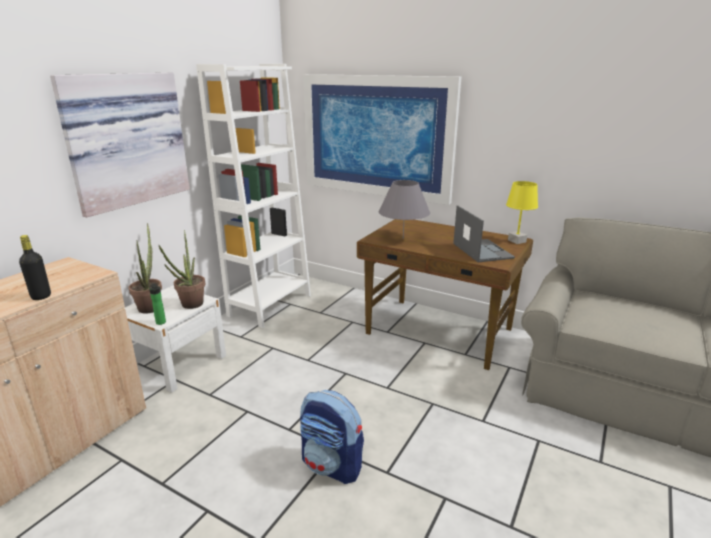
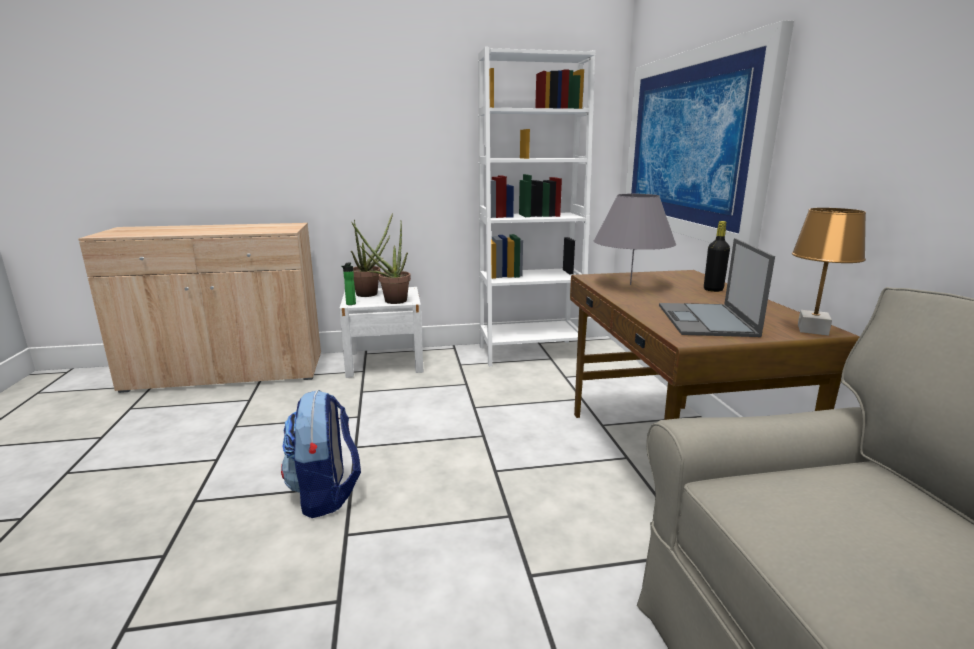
camera: 50 degrees right, 5 degrees down
(41, 296) = (230, 232): black bottle -> black bottle (713, 289)
(125, 140) = (384, 127): picture -> none
(481, 250) = (706, 320): laptop -> laptop turned 150 degrees clockwise
(517, 241) = (813, 330): yellow table lamp -> brown table lamp

